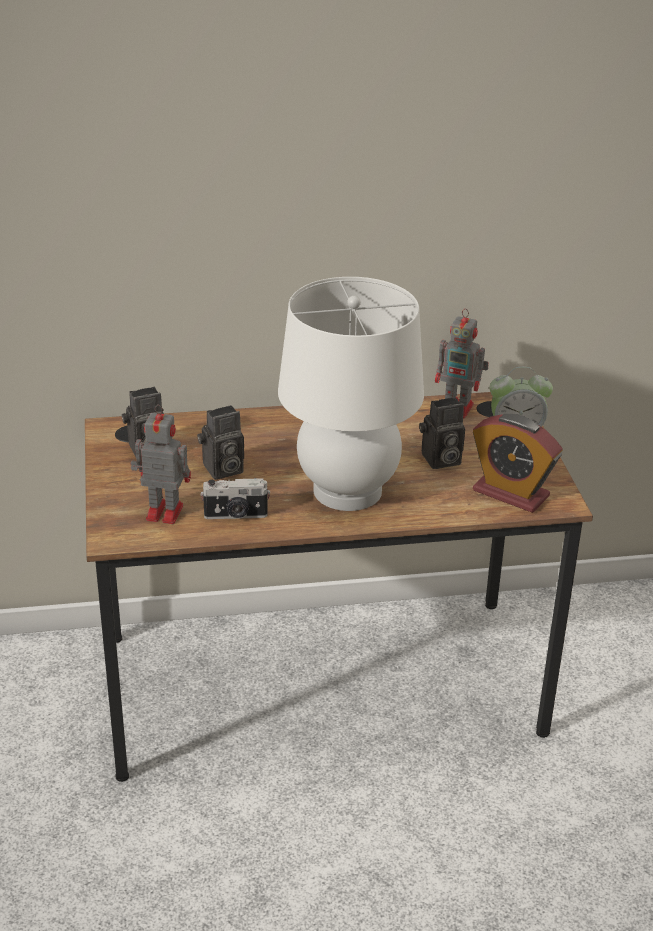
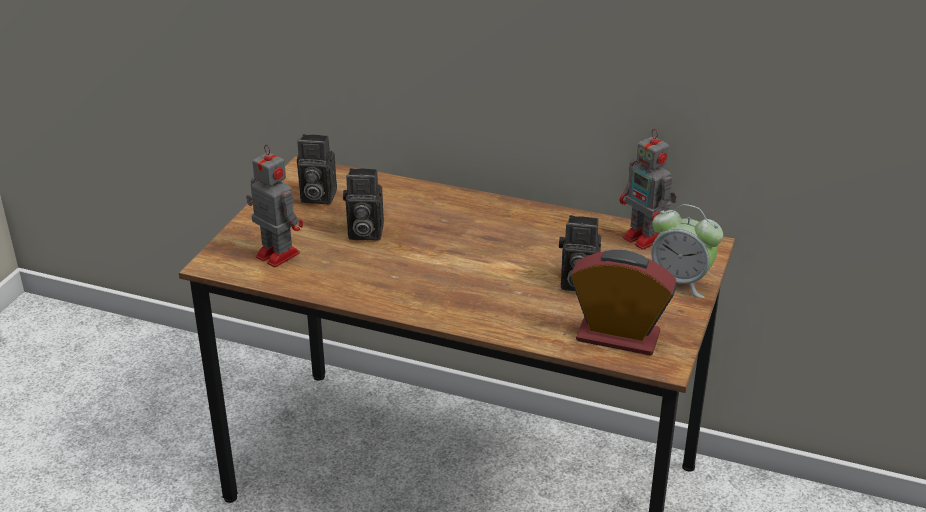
camera: 30 degrees right, 0 degrees up
(236, 515) = (334, 276): camera -> none
(347, 491) = (457, 285): white table lamp -> none
(510, 493) = (618, 337): alarm clock -> alarm clock turned 135 degrees clockwise

